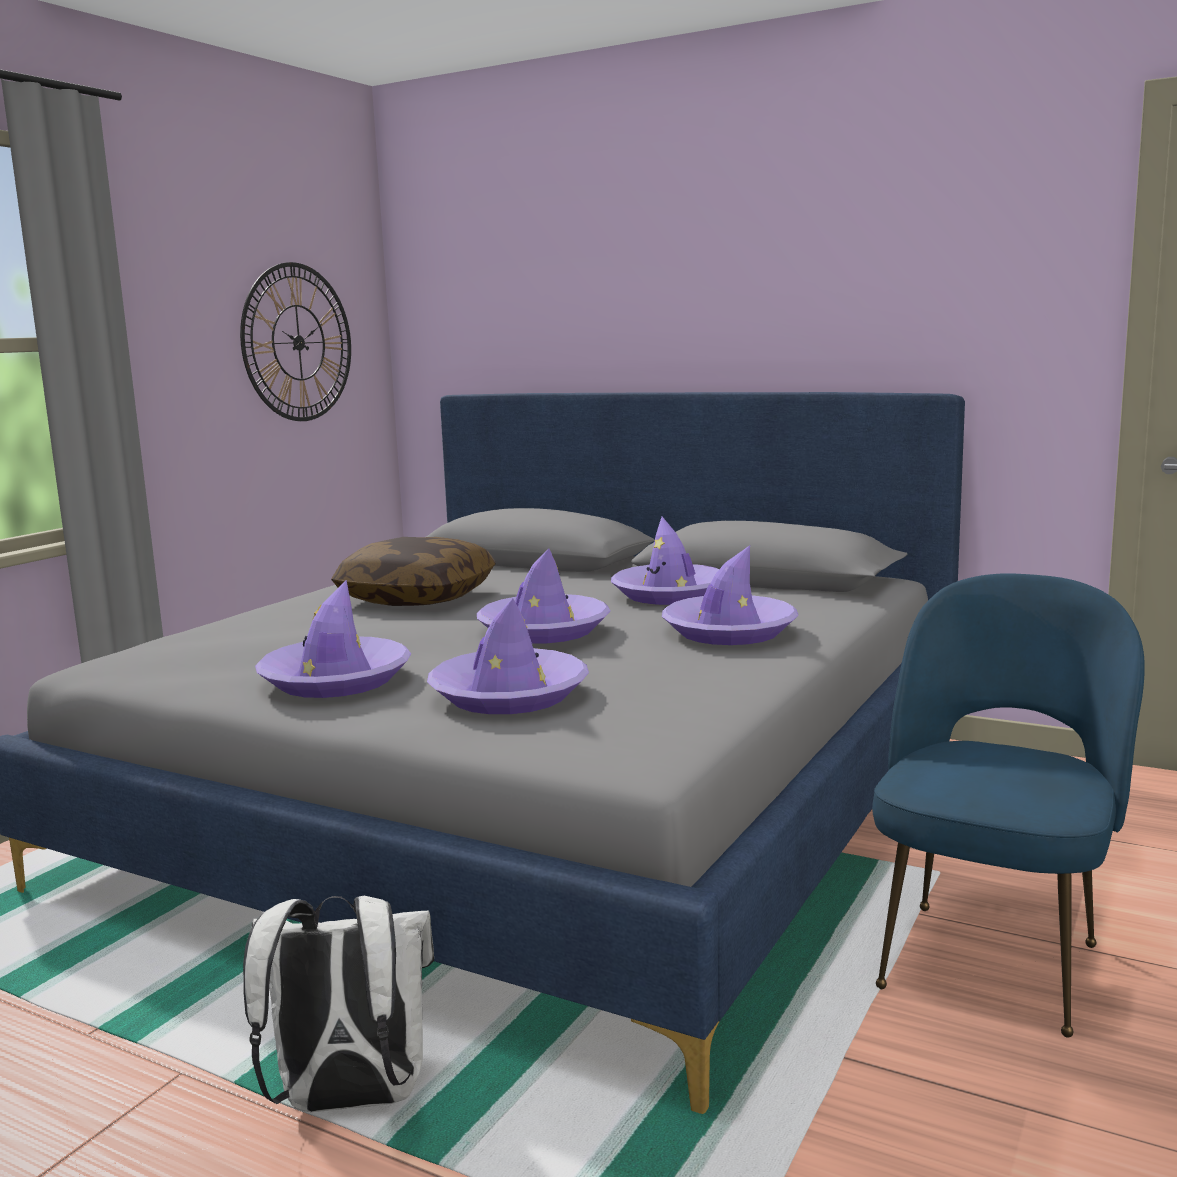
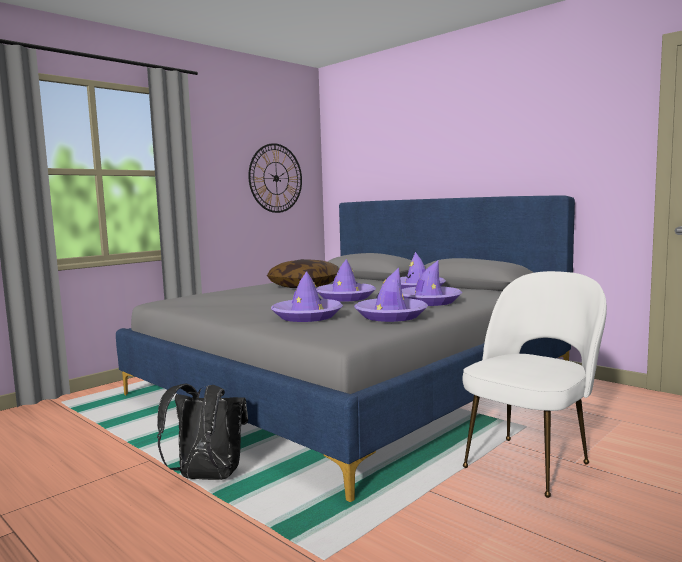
camera: 15 degrees right, 5 degrees down
(335, 680) = (242, 309): purple hat -> purple hat (391, 316)
(349, 1100) = (207, 477): white backpack -> black backpack
(994, 956) = (531, 462): blue chair -> white chair

